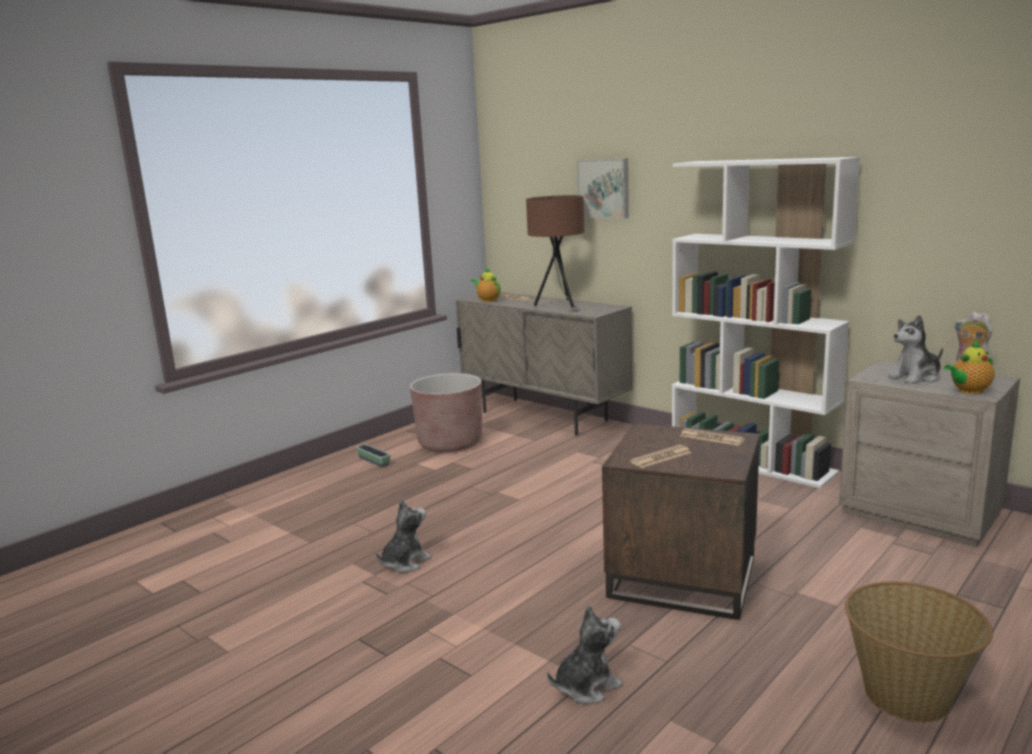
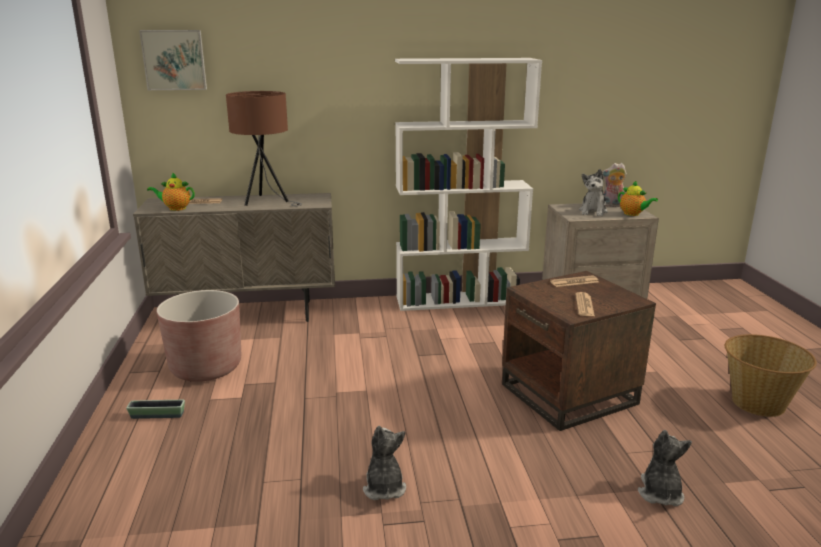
camera: 50 degrees left, 5 degrees up
(604, 188) = (293, 83): picture -> picture (174, 60)
(968, 391) = (633, 214): teapot -> teapot turned 60 degrees counterclockwise

